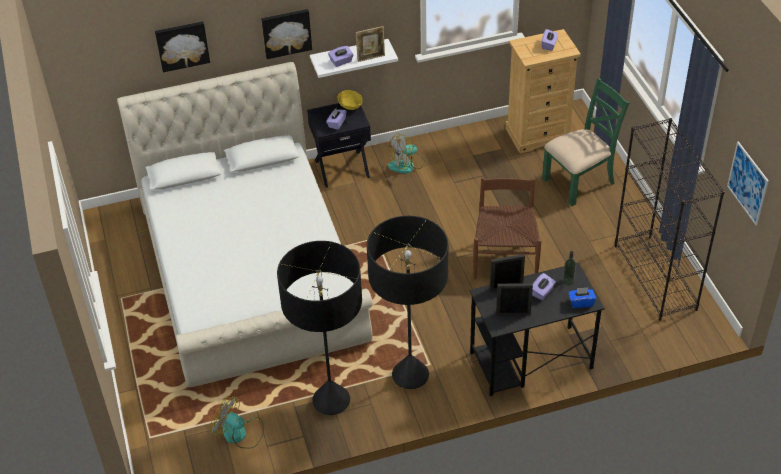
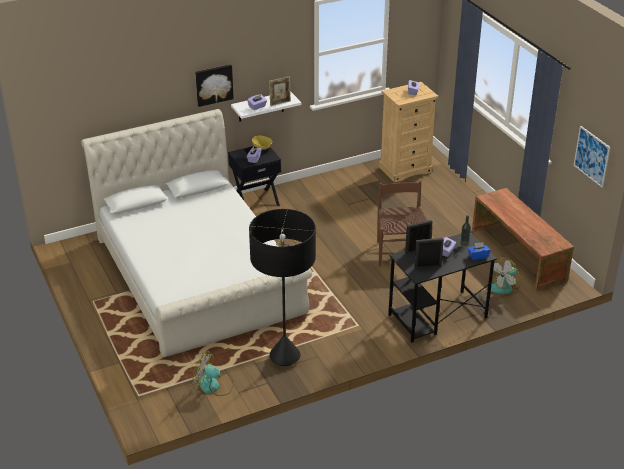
camera: 10 degrees left, 10 degrees down
(182, 45) = (134, 94): picture -> none
(407, 165) = (307, 195): fan -> fan (505, 286)
(410, 377) = (344, 335): black floor lamp -> none
(579, 181) = (445, 197): green chair -> none
(655, 278) = (519, 254): black bookcase -> brown bench

